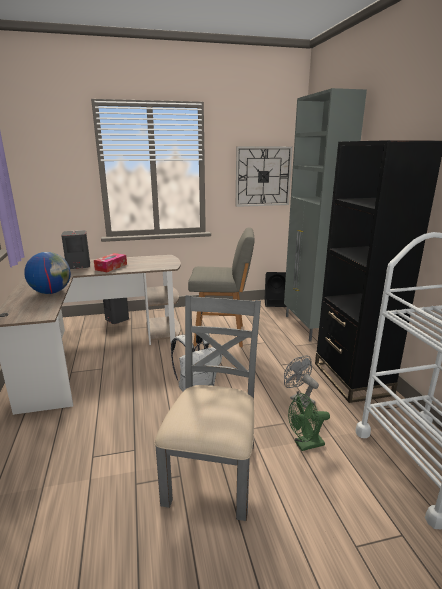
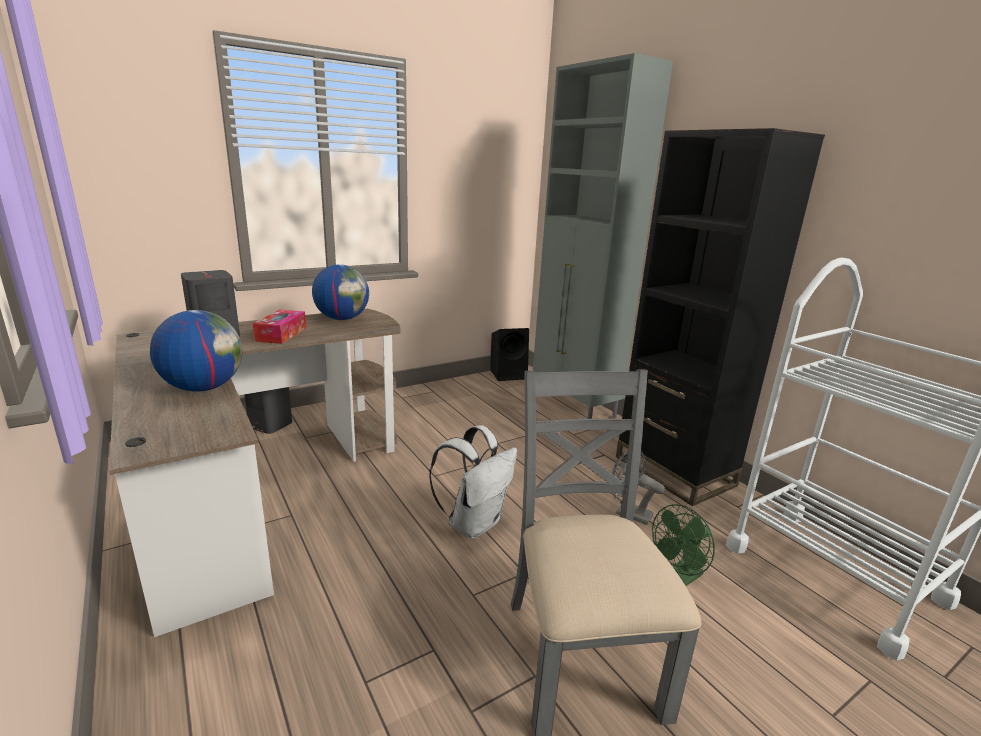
camera: 20 degrees left, 0 degrees up
(151, 260) = (342, 319): none -> globe
(221, 335) = (461, 431): grey chair -> none
(263, 176) = (490, 185): wall clock -> none

